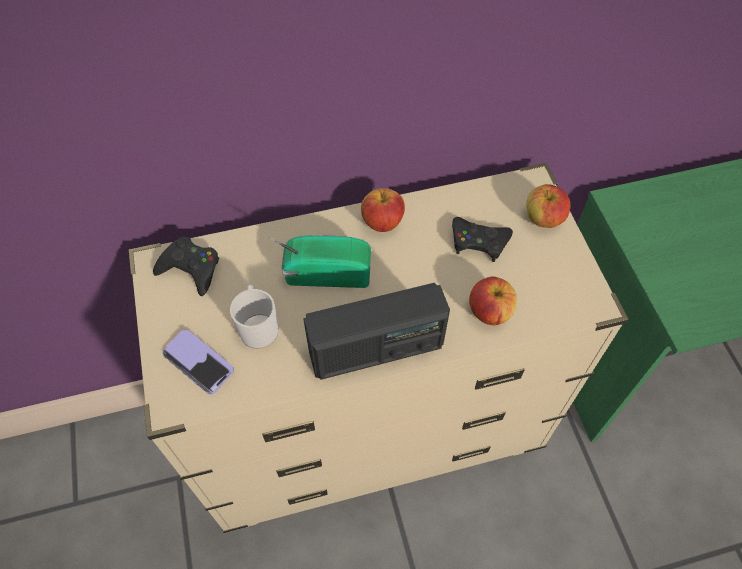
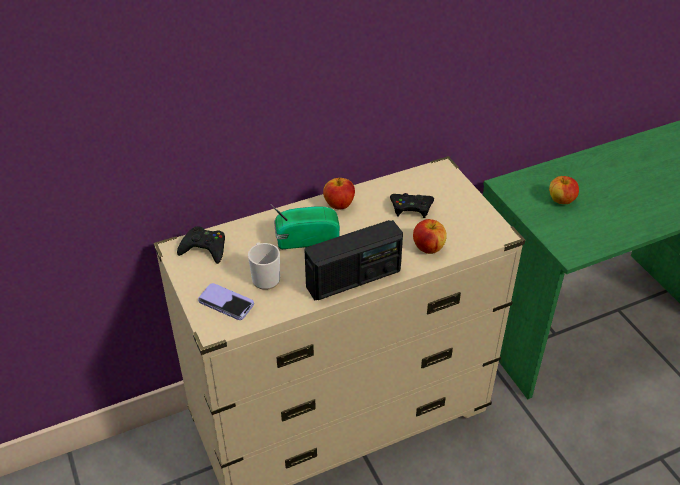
camera: 10 degrees left, 15 degrees down
(543, 219) = (453, 189): apple -> apple (561, 200)

